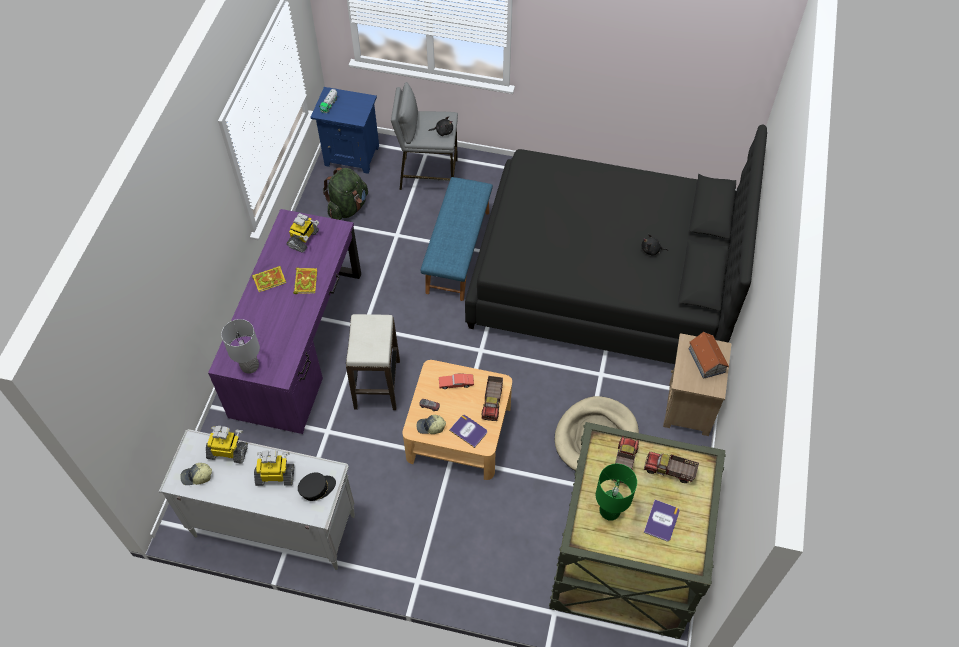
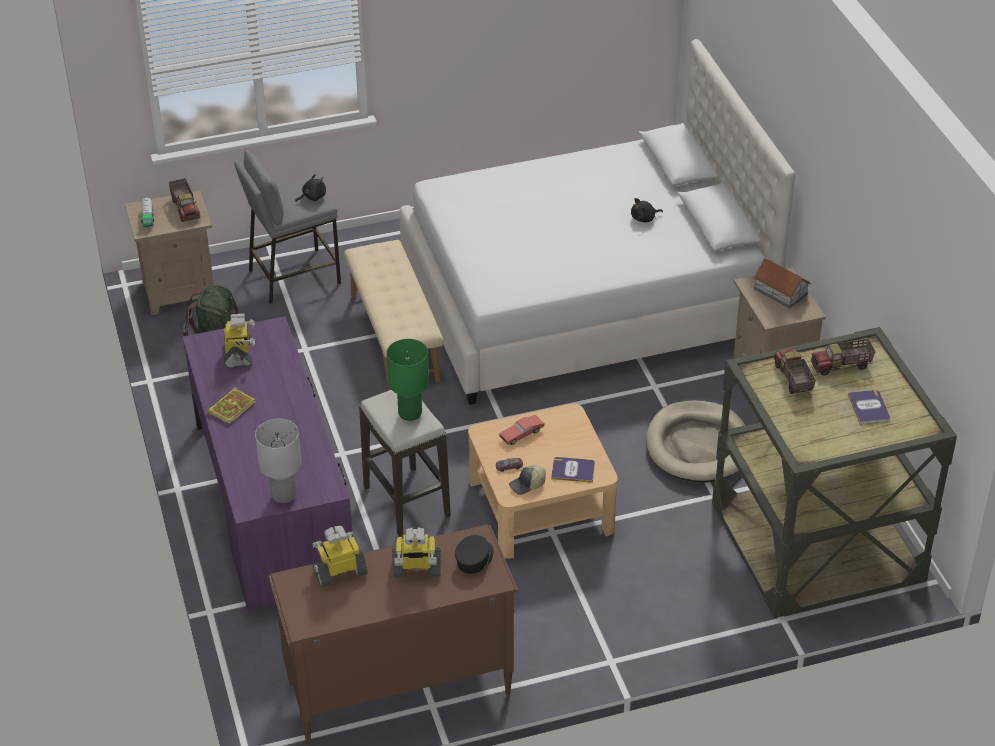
camera: 30 degrees left, 15 degrees down
(197, 476) = (323, 610): cap -> none
(274, 524) = (397, 687): white dresser -> brown dresser
(276, 475) = (416, 568): toy robot -> toy robot turned 150 degrees counterclockwise
(305, 281) = (277, 392): book -> none
(352, 157) = (180, 293): blue nightstand -> beige nightstand
(459, 252) = (395, 337): blue bench -> beige bench
(492, 402) = (577, 434): toy truck -> toy truck (186, 208)
(604, 279) = (585, 298): black bed -> white bed
(609, 511) = (812, 422): green table lamp -> green table lamp (410, 415)

